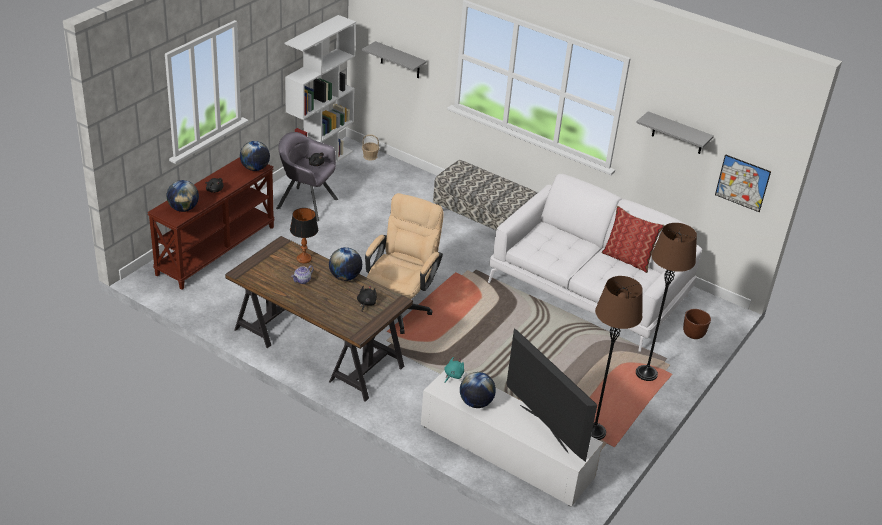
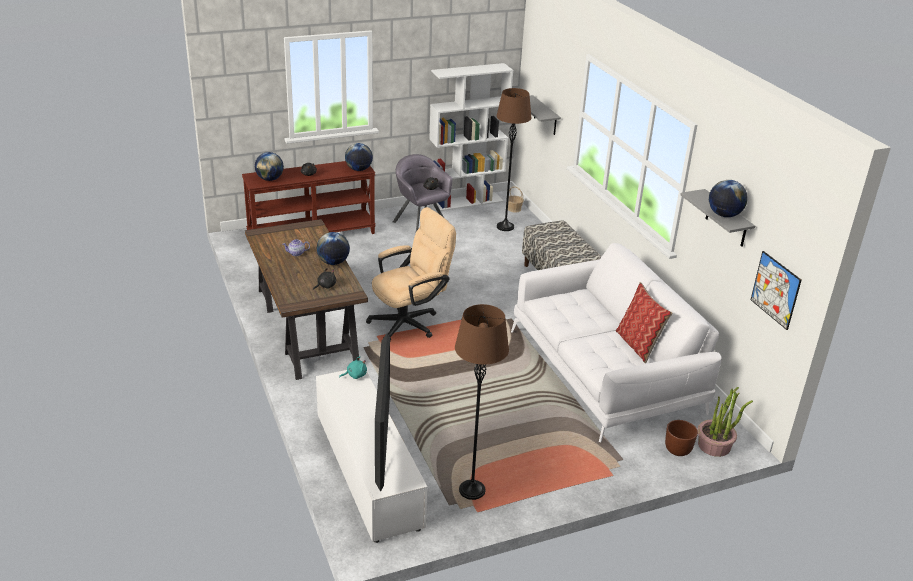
camera: 35 degrees right, 5 degrees down
(304, 259) = (318, 239): table lamp -> none
(476, 403) = (348, 404): globe -> globe (724, 215)
(646, 374) = (585, 464): brown floor lamp -> brown floor lamp (505, 227)
(712, 320) = (714, 446): none -> potted plant

